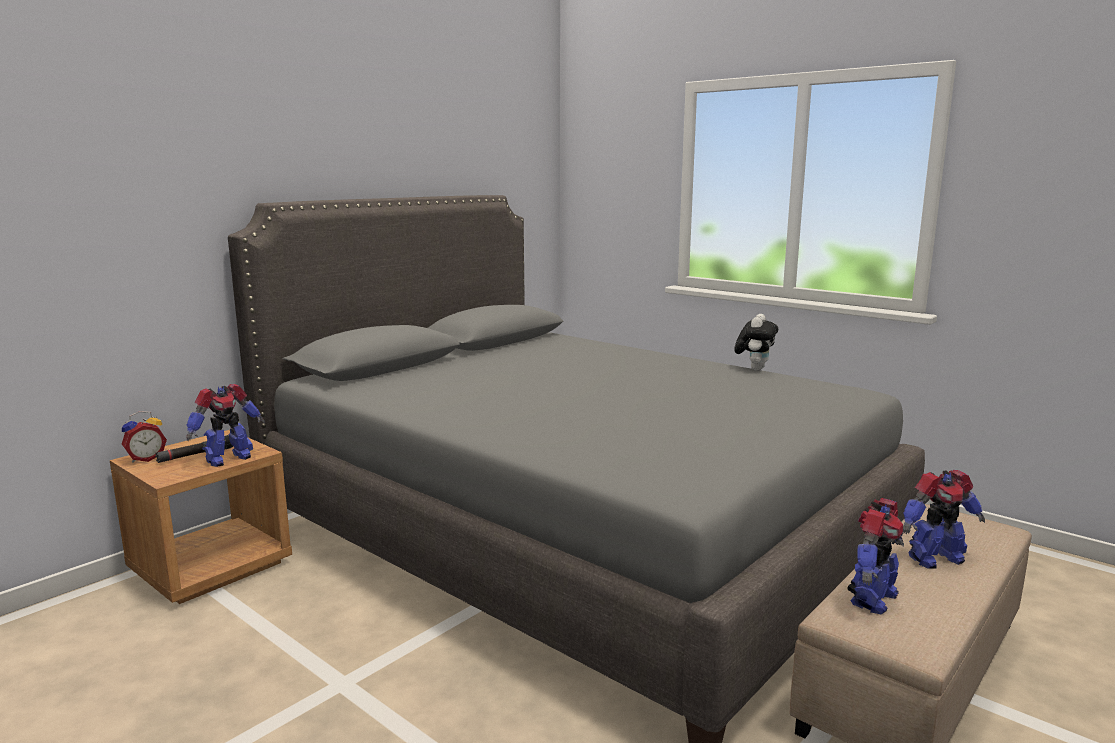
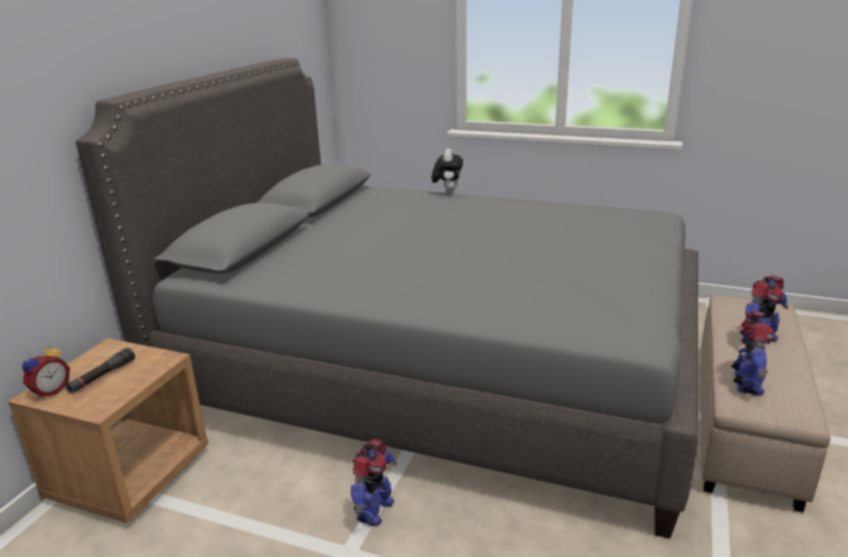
camera: 20 degrees left, 10 degrees up
(227, 459) = (141, 373): toy robot -> toy robot (374, 511)
(754, 369) = (560, 202): plush toy -> plush toy (447, 192)

